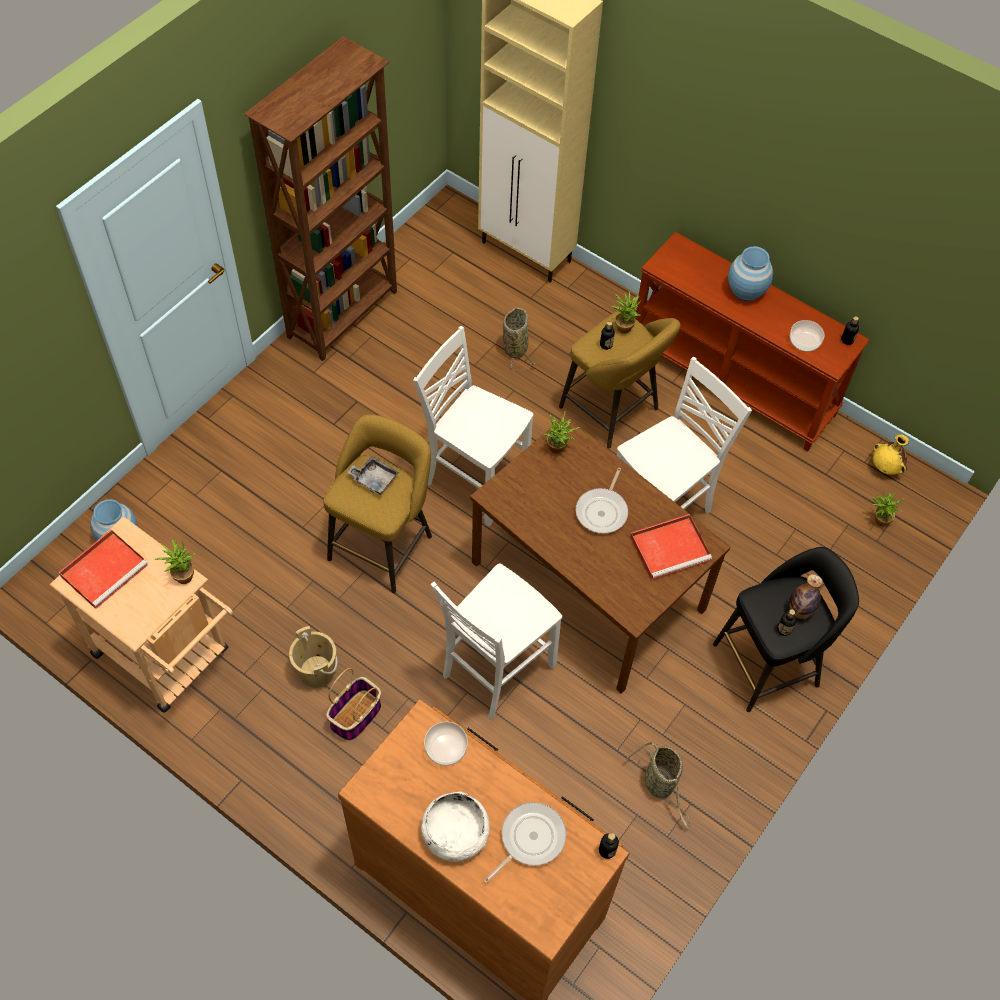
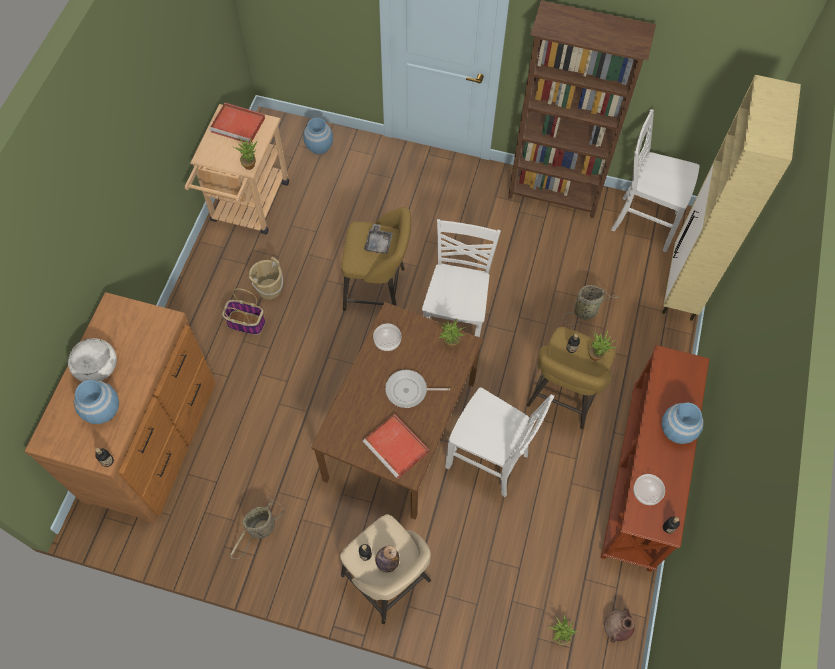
camera: 70 degrees right, 5 degrees up
(446, 748) = (153, 340): bowl -> bowl (387, 341)
(495, 670) = (309, 393): white chair -> white chair (643, 222)
(529, 839) = (103, 411): frying pan -> blue vase
(769, 664) = (387, 580): black stool -> beige stool
(885, 468) = (616, 628): yellow vase -> brown vase

